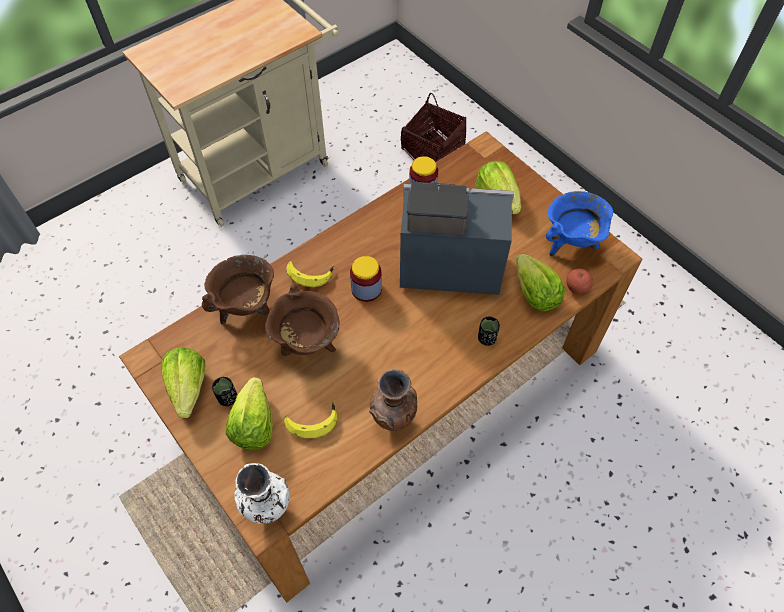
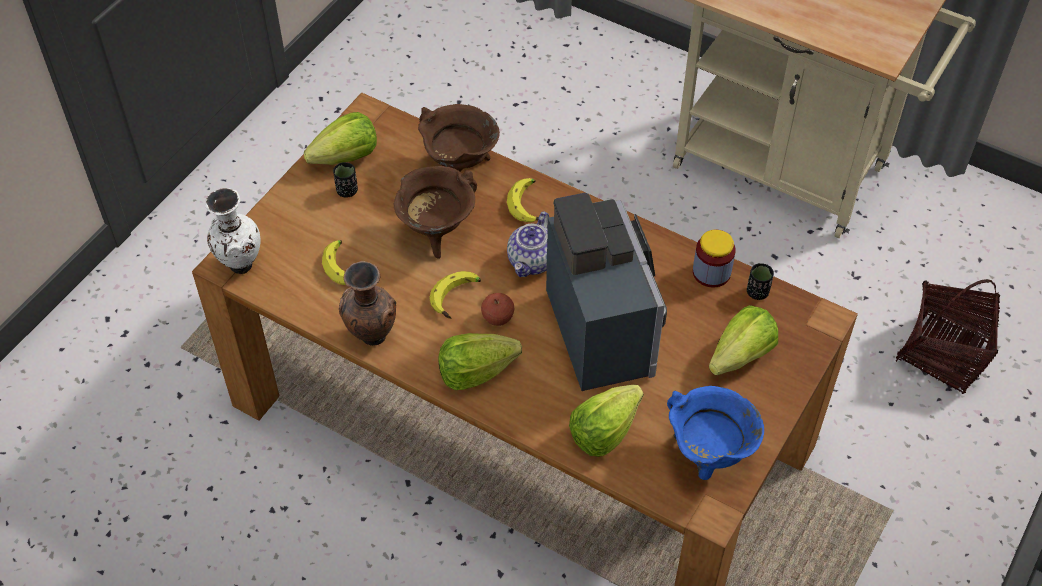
camera: 70 degrees right, 5 degrees down
(253, 424) = (325, 221): lettuce -> lettuce (475, 372)
(366, 289) = (532, 262): jar -> teapot
(380, 349) = (457, 298): none -> banana
(486, 338) = (515, 396): black cup -> black cup (757, 292)
(576, 288) = (635, 477): apple -> apple (498, 318)

